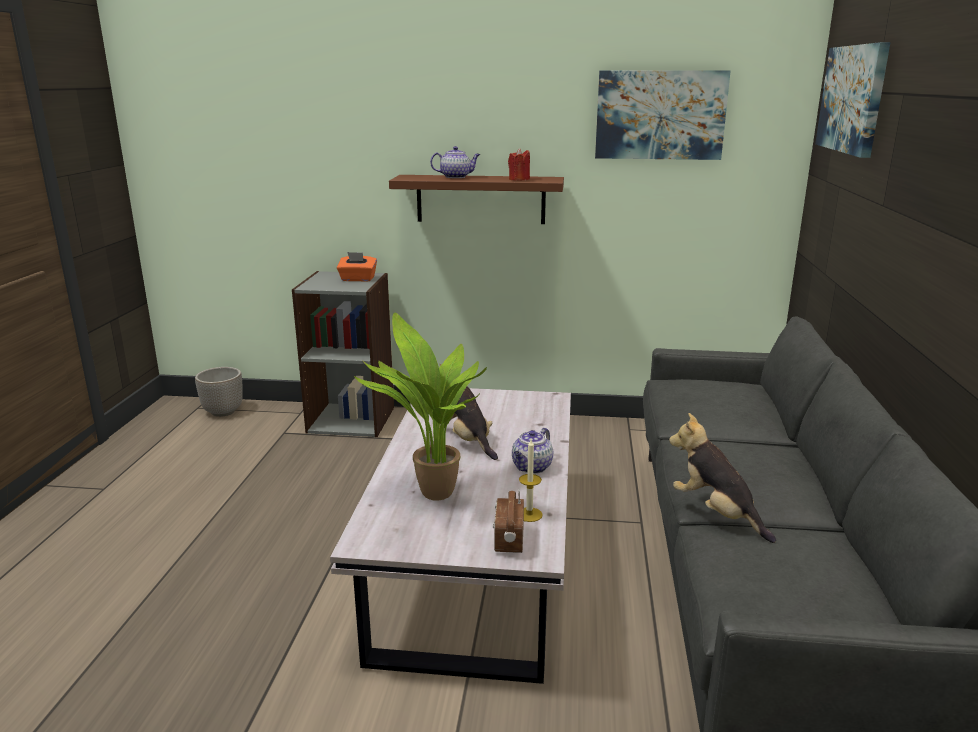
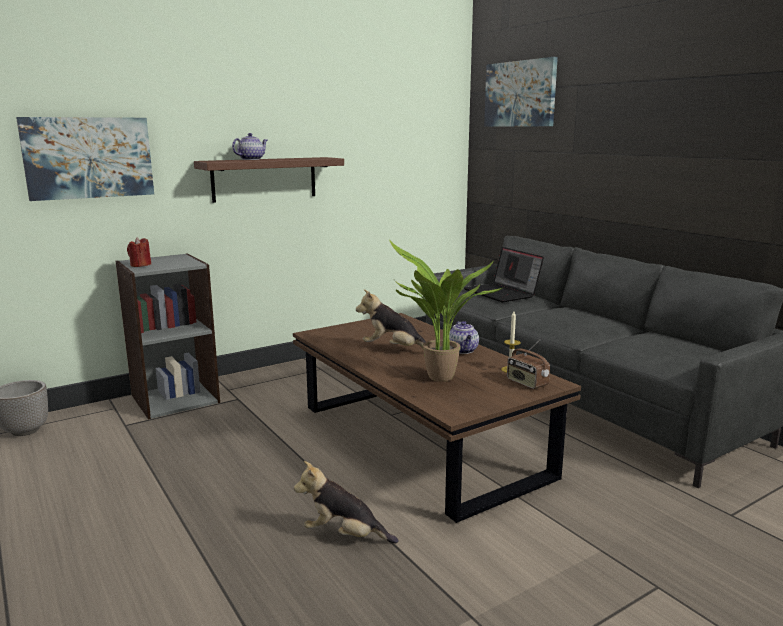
camera: 40 degrees left, 5 degrees down
(357, 279) = (174, 259): orange tissue box -> none
(475, 559) = (420, 442): white coffee table -> brown coffee table
(519, 179) = (306, 158): red candle -> red candle (140, 265)
(660, 115) = (385, 109): picture -> picture (88, 157)
(716, 513) = (597, 337): plush toy -> plush toy (344, 535)
(725, 401) = (503, 293): none -> laptop

